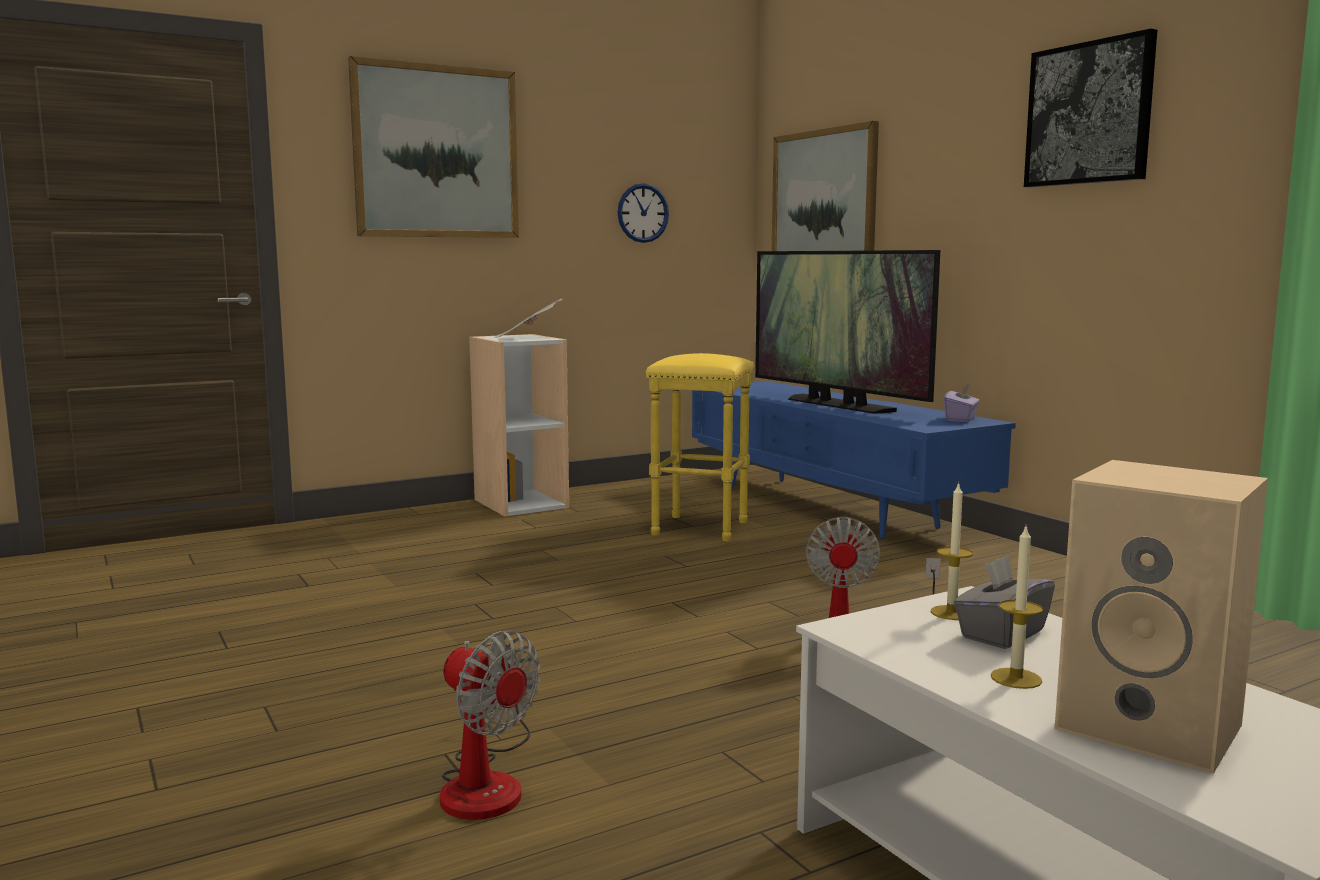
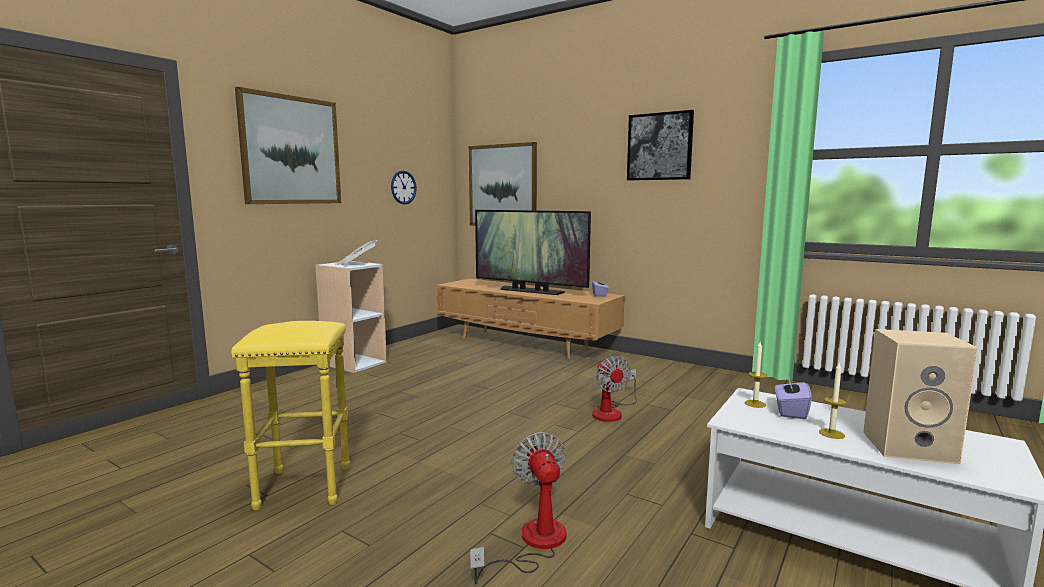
camera: 25 degrees left, 0 degrees up
(487, 782) = (533, 543): fan -> fan turned 120 degrees counterclockwise
(698, 527) = (472, 365): yellow stool -> yellow stool (303, 485)
(832, 506) = (525, 344): blue tv stand -> beige tv stand
(1001, 634) = (790, 411): grey tissue box -> purple tissue box

